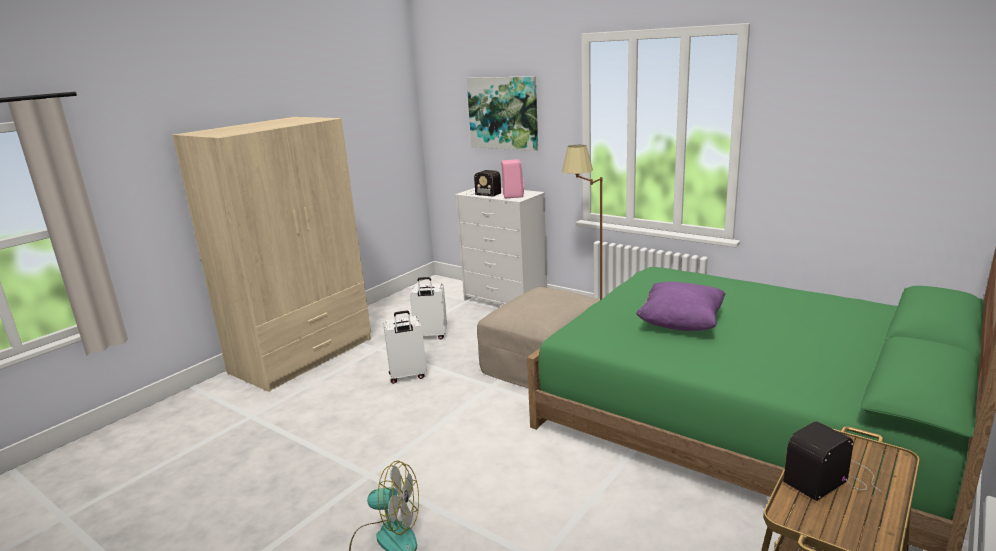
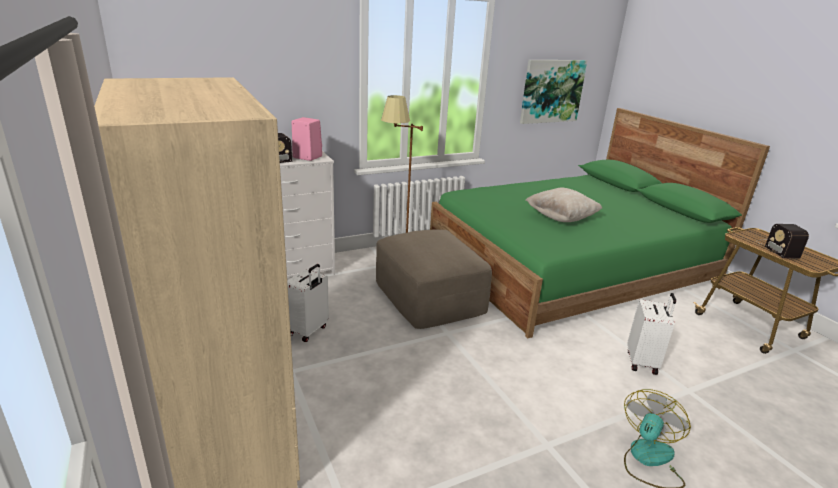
camera: 65 degrees left, 5 degrees up
(407, 376) = (380, 370): white suitcase -> white suitcase (642, 362)
(503, 113) = (262, 66): picture -> picture (552, 91)
(681, 324) = (561, 218): purple pillow -> beige pillow

